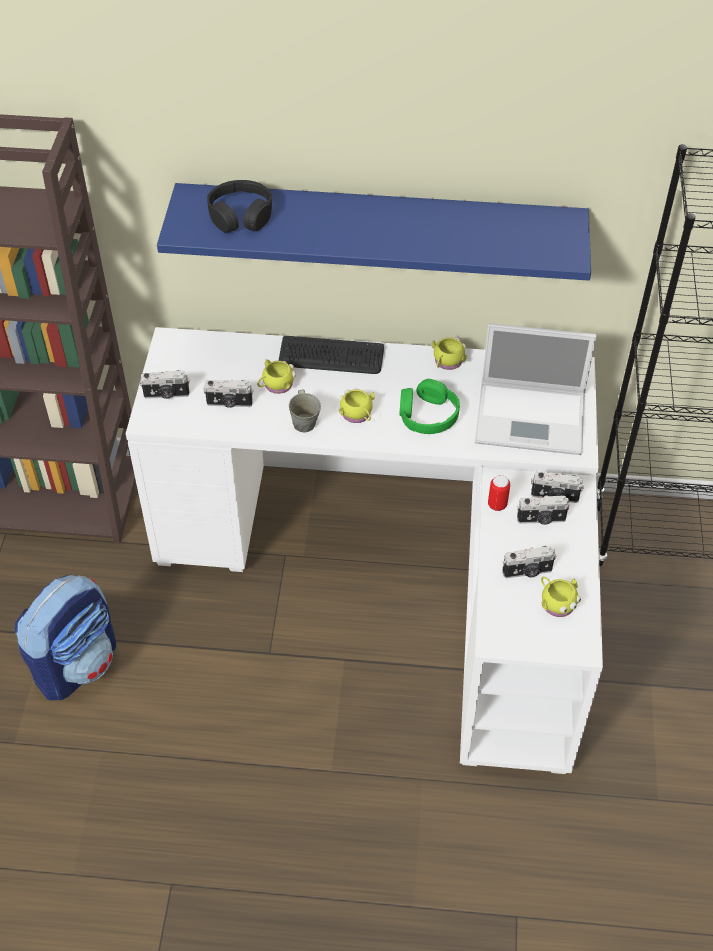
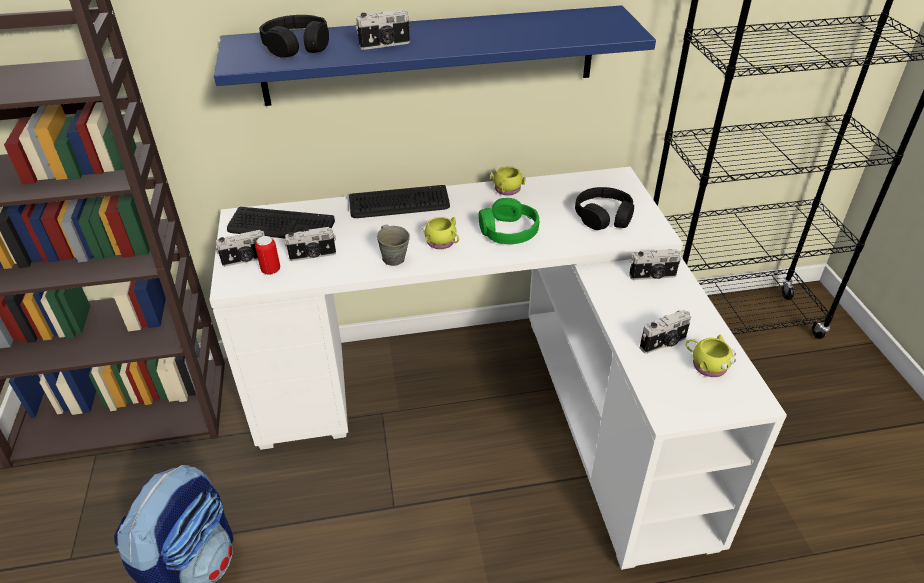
camera: 15 degrees left, 10 degrees down
(208, 361) = (281, 226): none -> keyboard
(276, 385) = (354, 233): yellow mug -> none
(497, 505) = (604, 293): can -> can (271, 270)
(532, 418) = (603, 216): laptop -> black headphones
(541, 520) = (651, 297): camera -> camera (385, 45)

